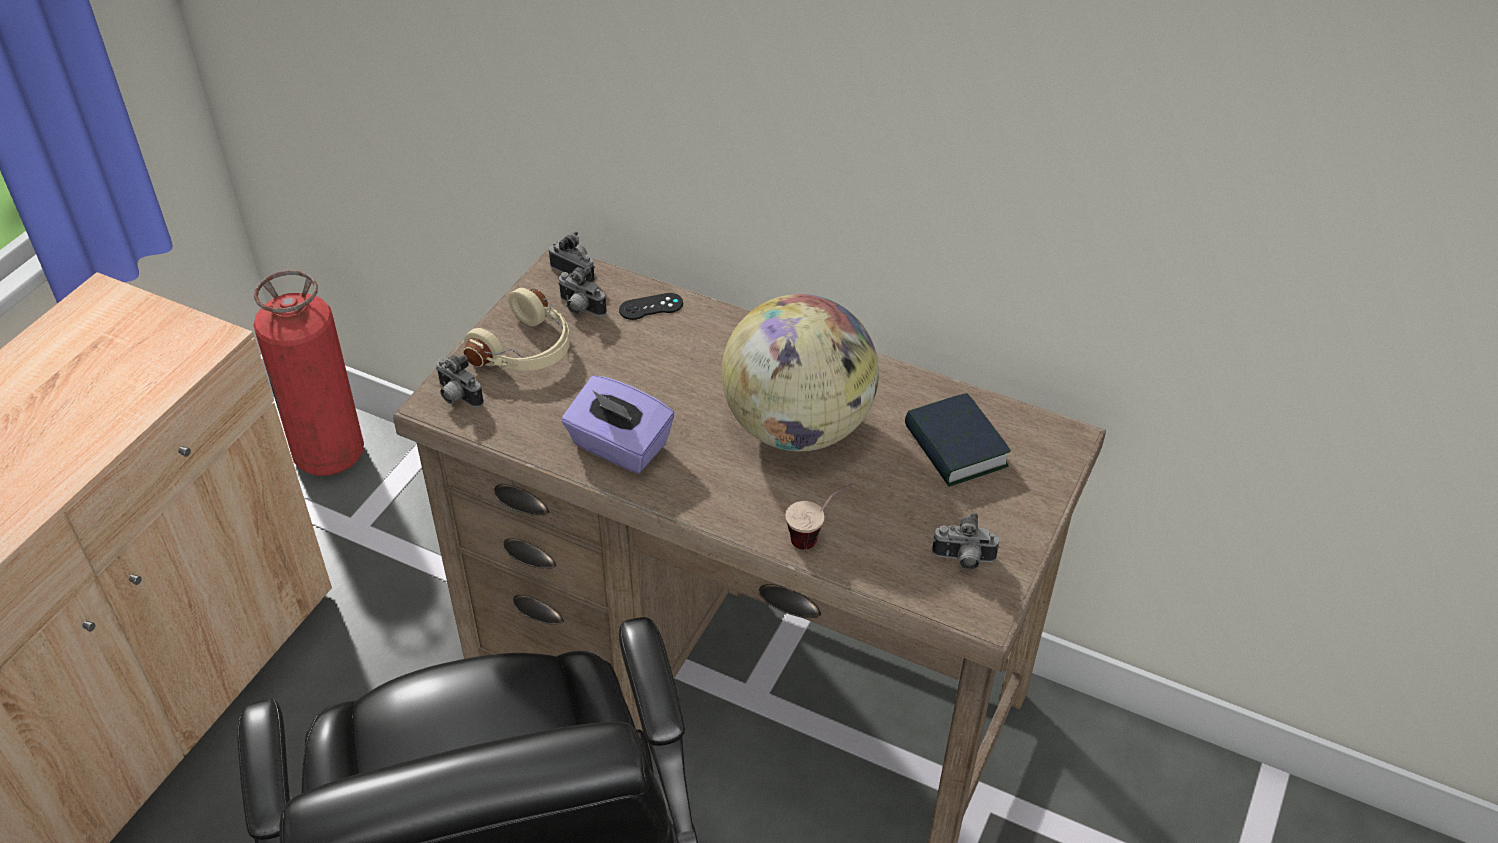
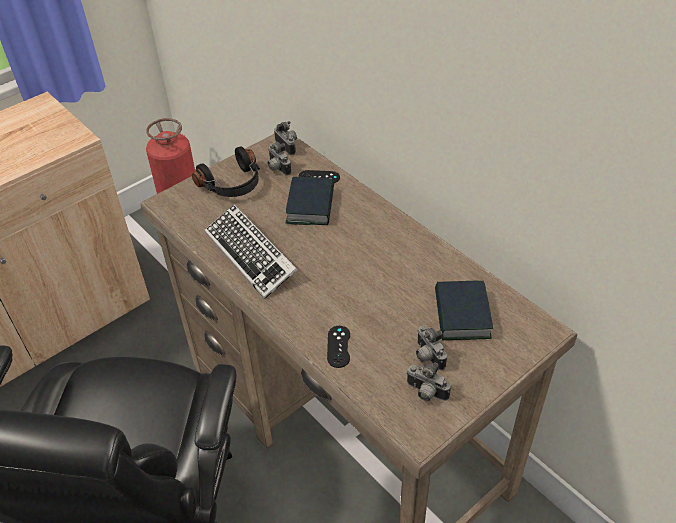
camera: 25 degrees right, 0 degrees up
(457, 397) = (179, 202): camera -> camera (427, 356)
(526, 350) = (233, 185): beige headphones -> black headphones
(619, 447) = (251, 255): purple tissue box -> keyboard
(664, 352) = (311, 206): none -> book
(798, 427) = (365, 273): globe -> none
(818, 535) = (338, 346): cup -> black game controller

